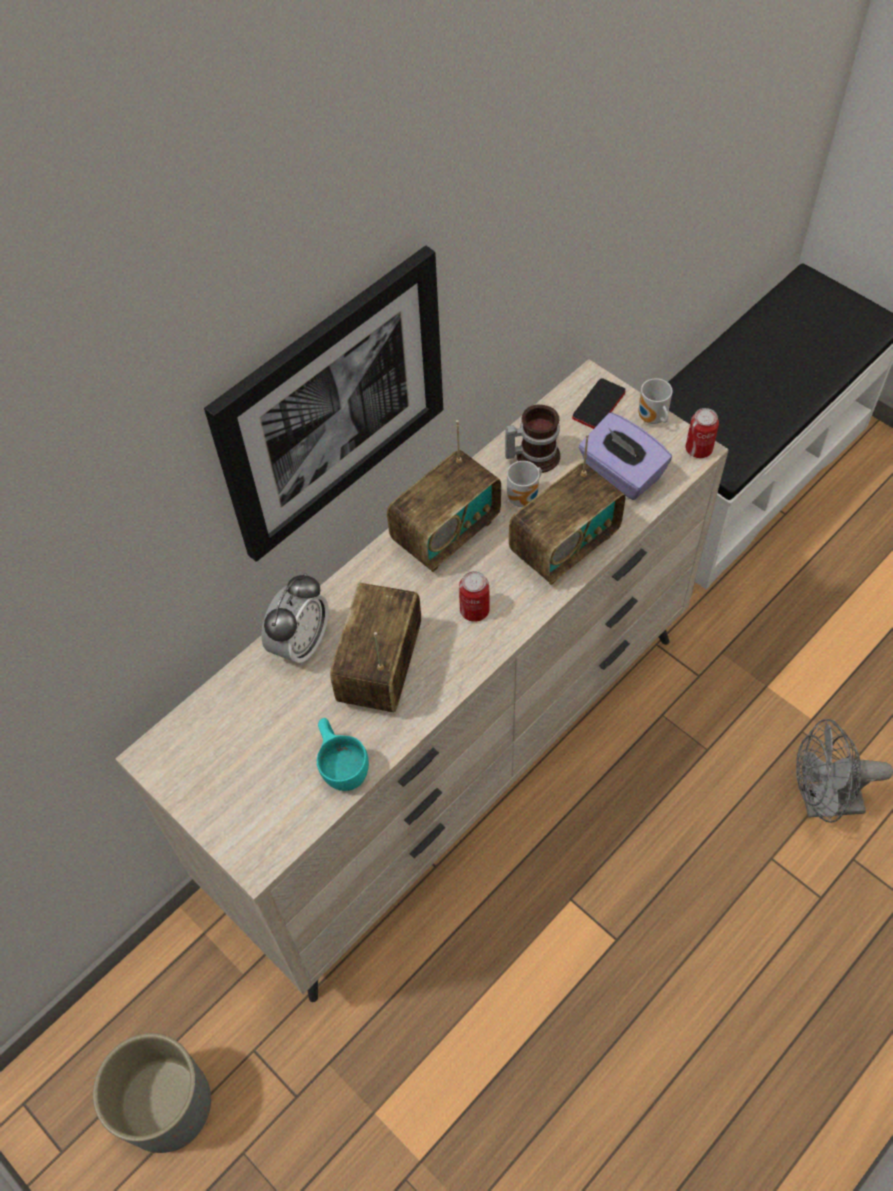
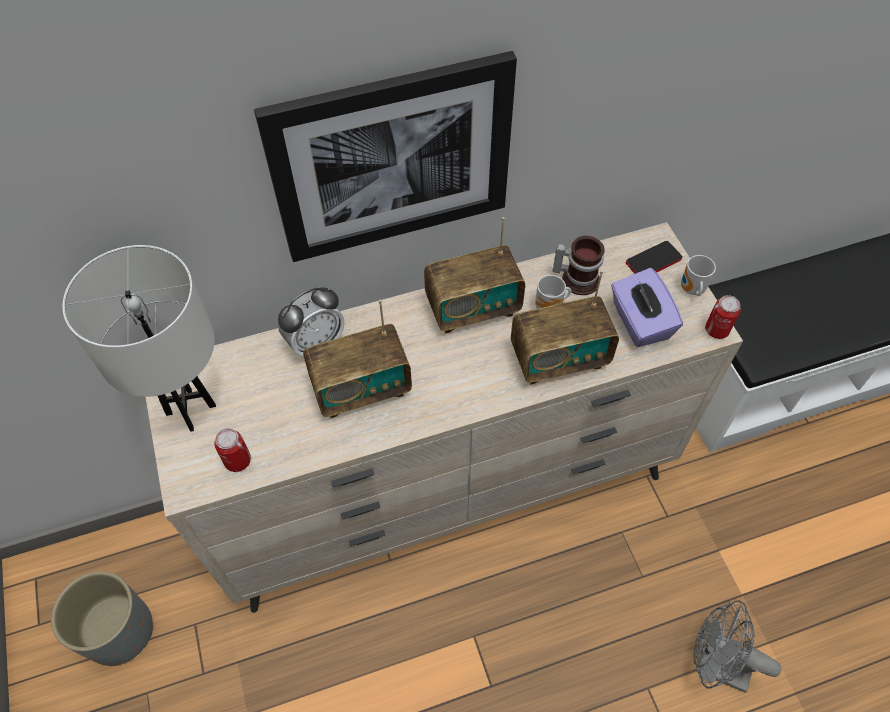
camera: 25 degrees right, 0 degrees up
(207, 778) = (190, 410): none -> white table lamp
(342, 764) = (289, 447): turquoise cup -> none
(381, 669) = (361, 389): radio -> radio turned 150 degrees counterclockwise
(474, 610) = (458, 377): can -> can (237, 460)

